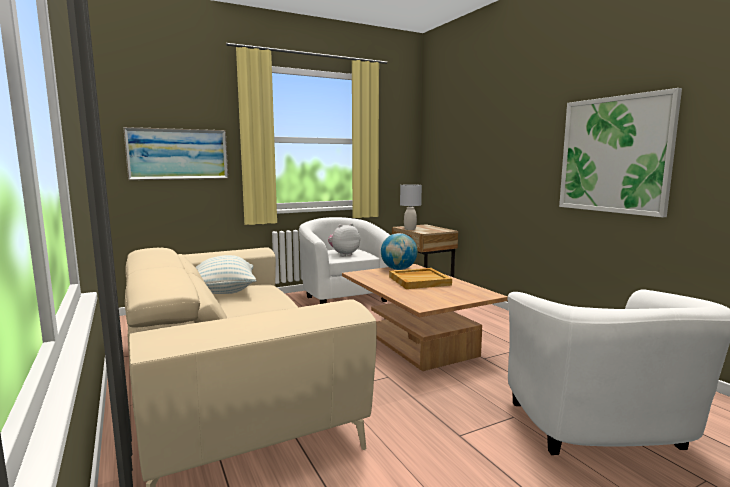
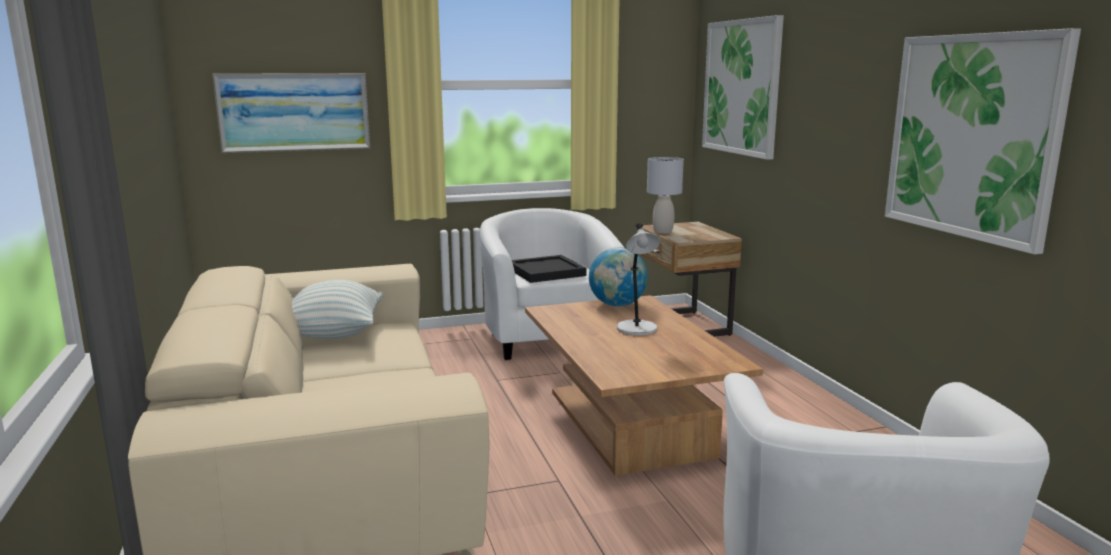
camera: 10 degrees right, 5 degrees up
(343, 254) = (546, 272): plush toy -> black tray
(419, 280) = (637, 329): beige tray -> grey table lamp
(454, 142) = (741, 87): none -> picture

